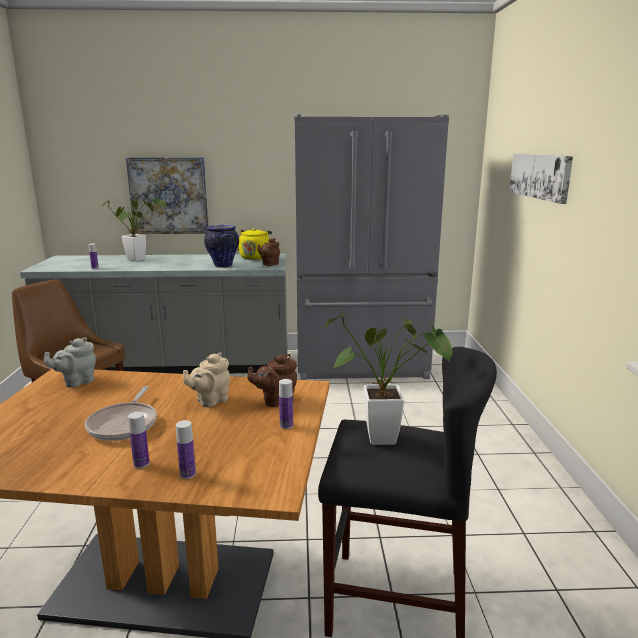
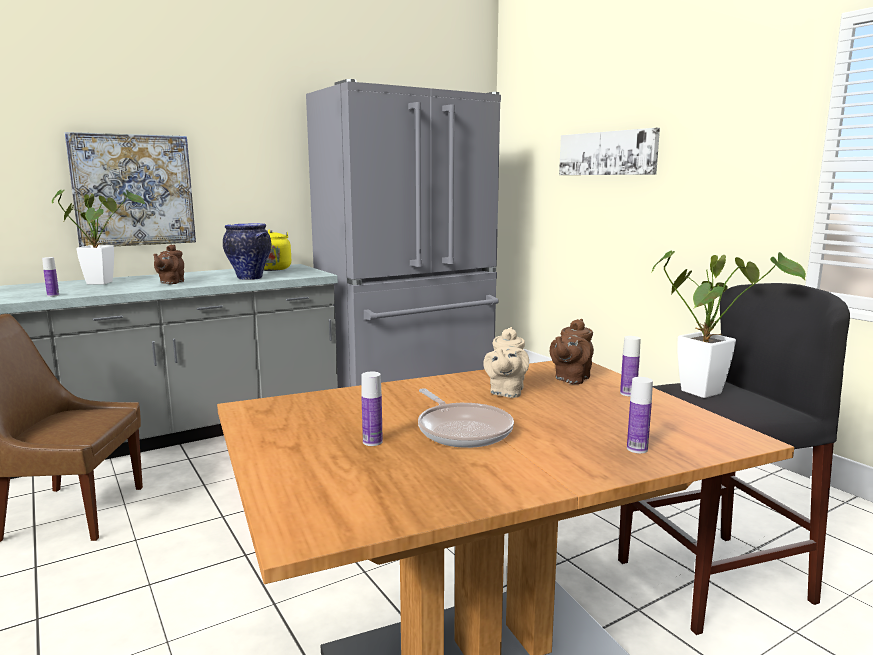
camera: 30 degrees left, 5 degrees down
(76, 382) = (294, 409): grey teapot -> none
(141, 464) = (570, 455): bottle -> bottle (372, 442)
(269, 264) = (307, 273): brown teapot -> brown teapot (170, 282)

